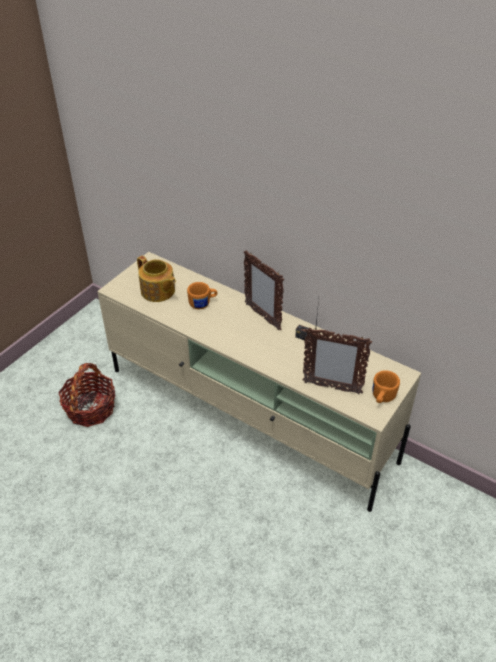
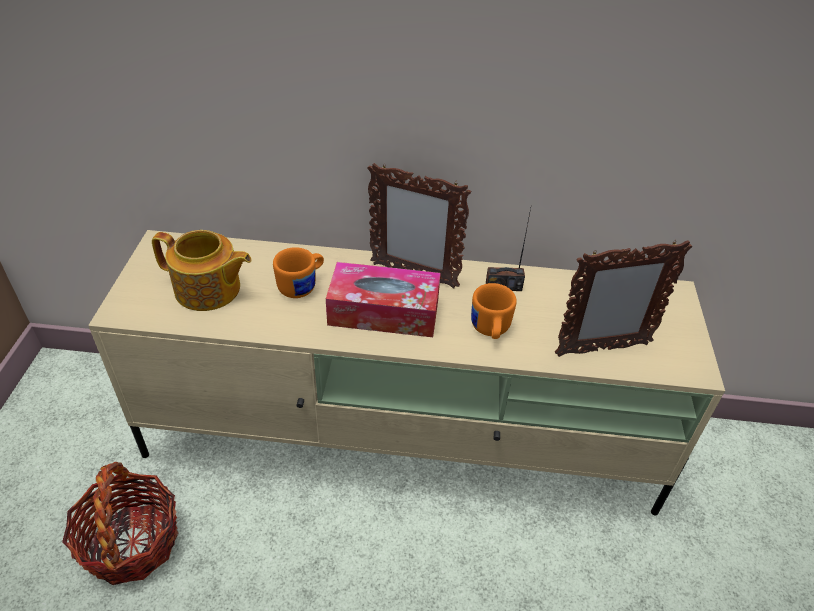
camera: 30 degrees left, 0 degrees up
(233, 330) = (384, 312): none -> tissue box
(381, 398) = (680, 338): orange mug -> orange mug (490, 330)

